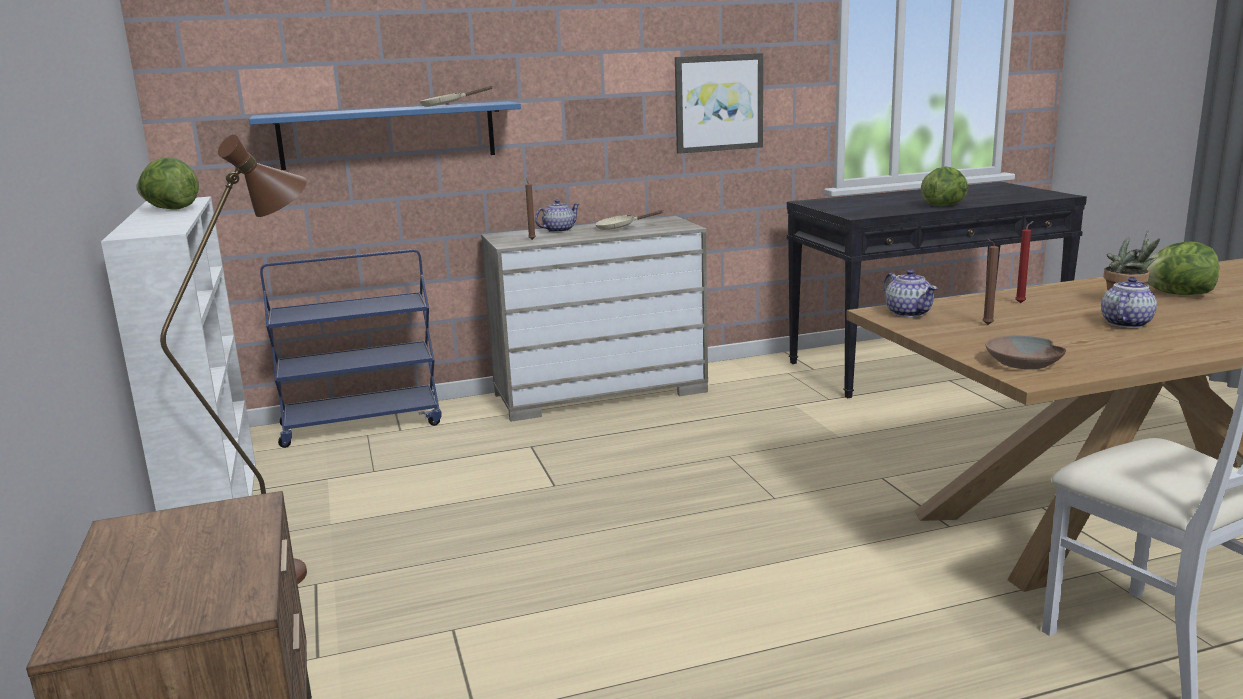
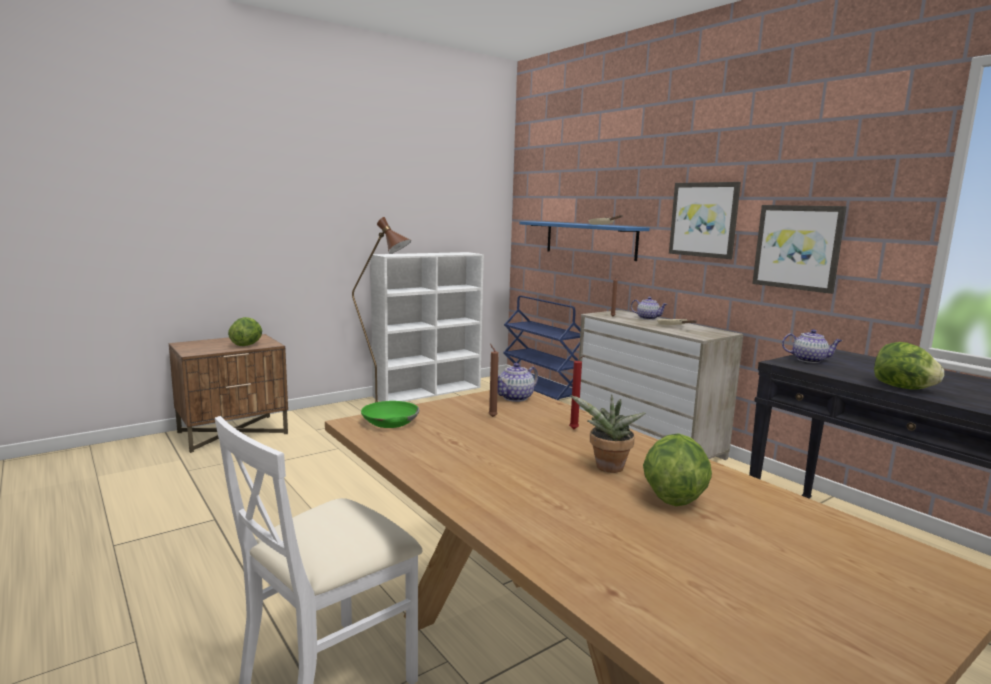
camera: 70 degrees right, 5 degrees down
(171, 209) = (443, 253): lettuce -> lettuce (247, 345)
(597, 81) = (704, 219): none -> picture
(1023, 363) = (389, 422): brown bowl -> green bowl
(1125, 323) = (523, 461): teapot -> teapot (809, 360)

